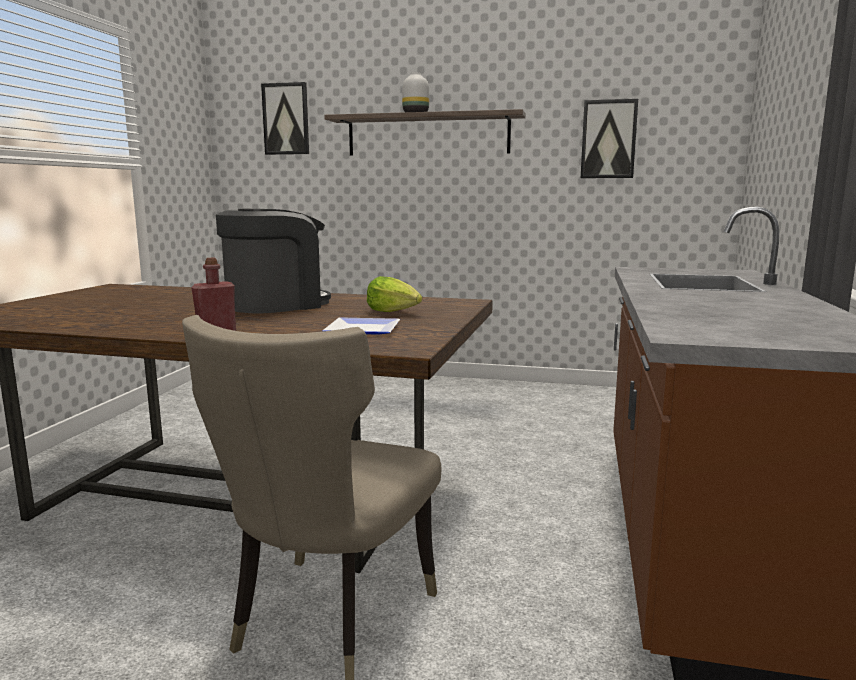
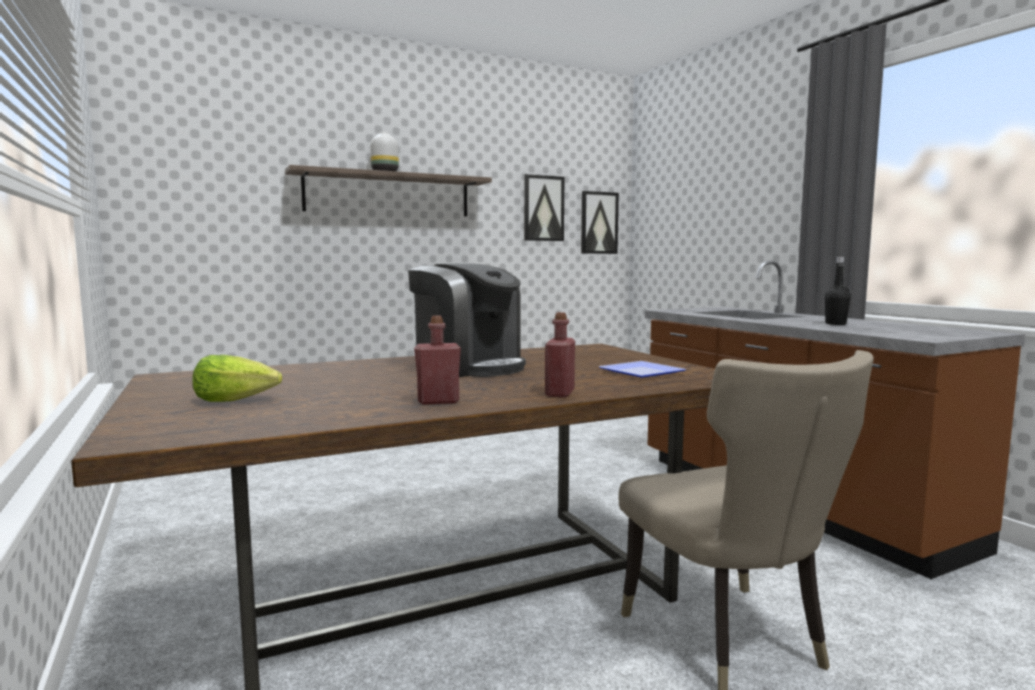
camera: 40 degrees left, 5 degrees down
(131, 325) = (438, 401): none -> red bottle
(276, 304) = (469, 367): coffee machine -> coffee machine turned 120 degrees clockwise
(286, 119) = (217, 164): picture -> picture (598, 223)
(394, 312) = (591, 359): lettuce -> lettuce (236, 400)
(720, 304) = (835, 324): none -> black bottle

